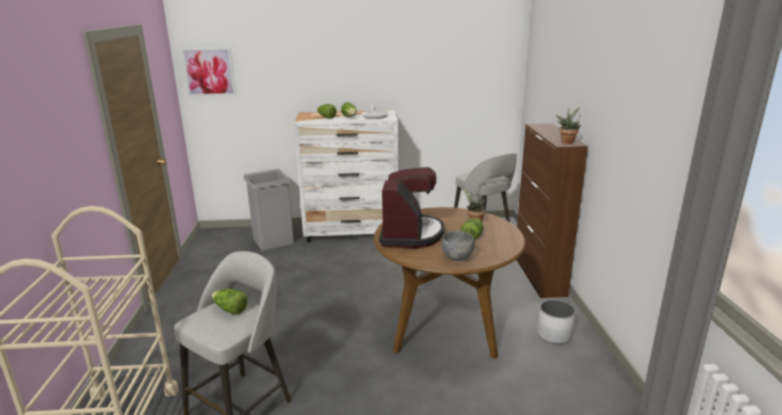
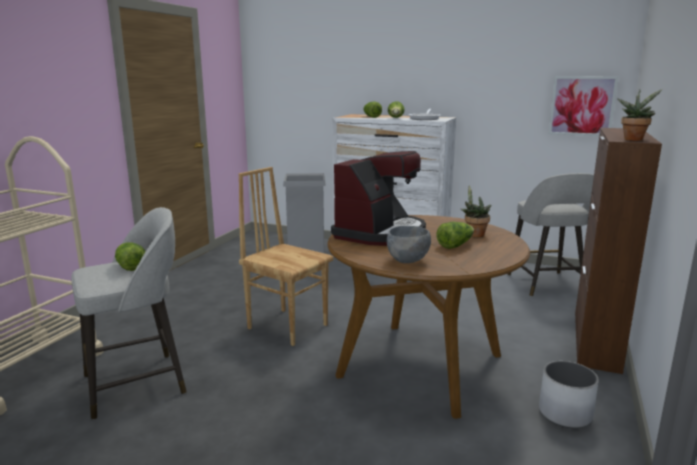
camera: 25 degrees right, 5 degrees down
(209, 72) = (271, 67): picture -> picture (582, 106)
(322, 319) = (288, 326): none -> brown chair

